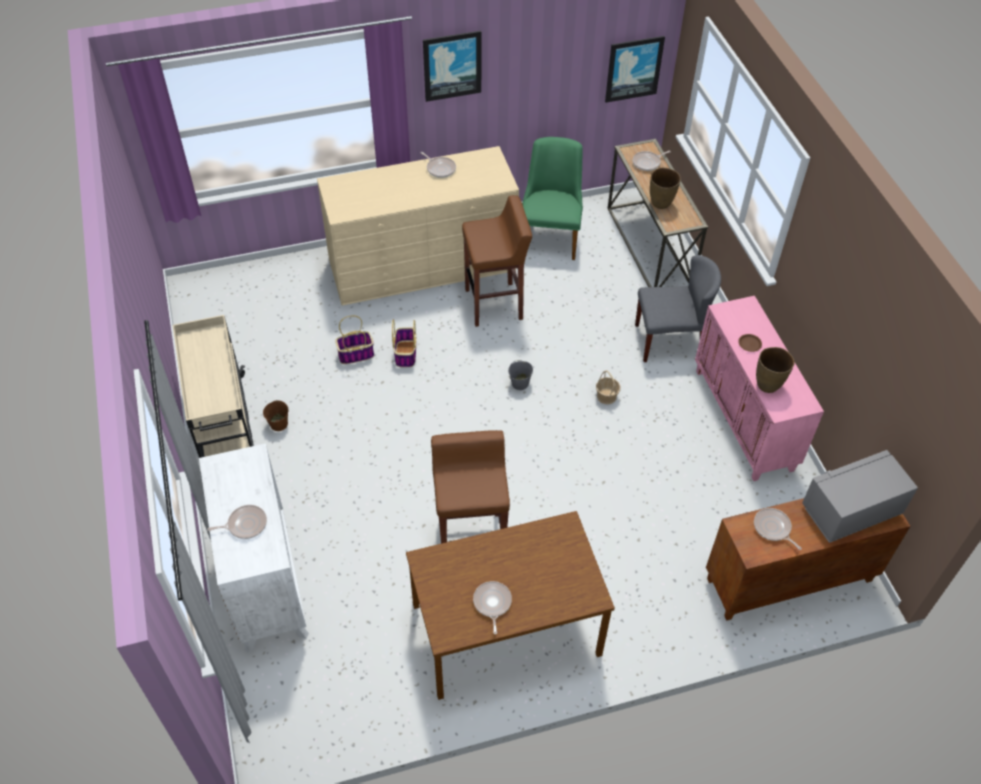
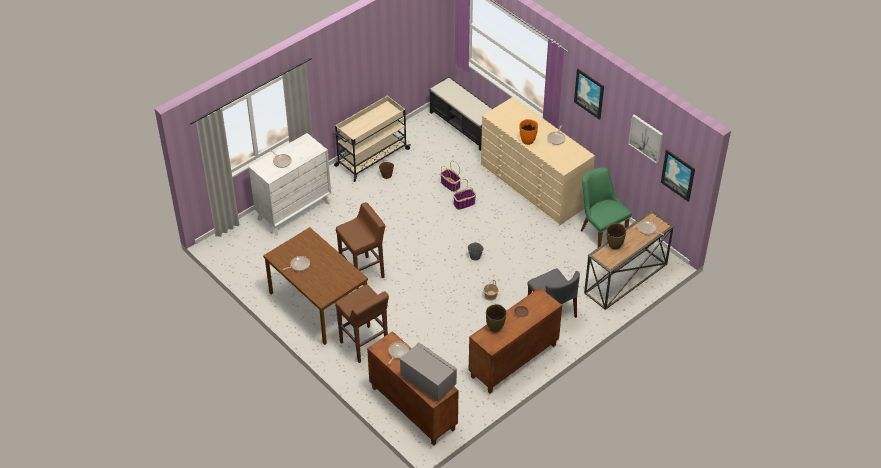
camera: 65 degrees right, 5 degrees down
(247, 291) = (464, 126): none -> black bench
(422, 198) = (527, 141): none -> orange vase
(495, 304) = (526, 226): brown stool -> brown stool (364, 345)
(550, 236) = (600, 231): green chair -> green chair turned 105 degrees counterclockwise
(571, 55) = (646, 138): none -> picture
(744, 420) = (513, 361): pink cabinet -> brown cabinet

